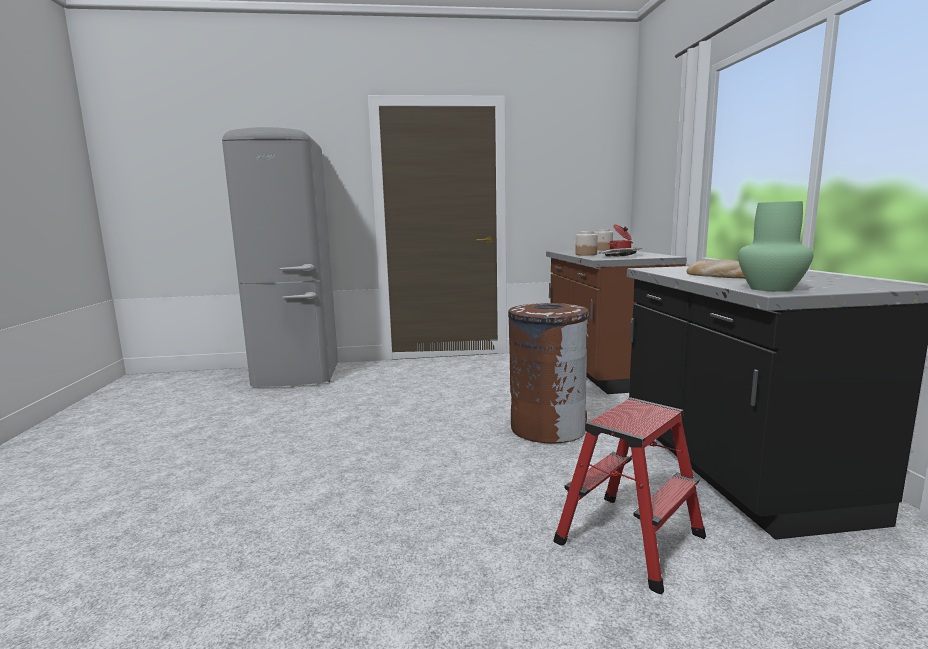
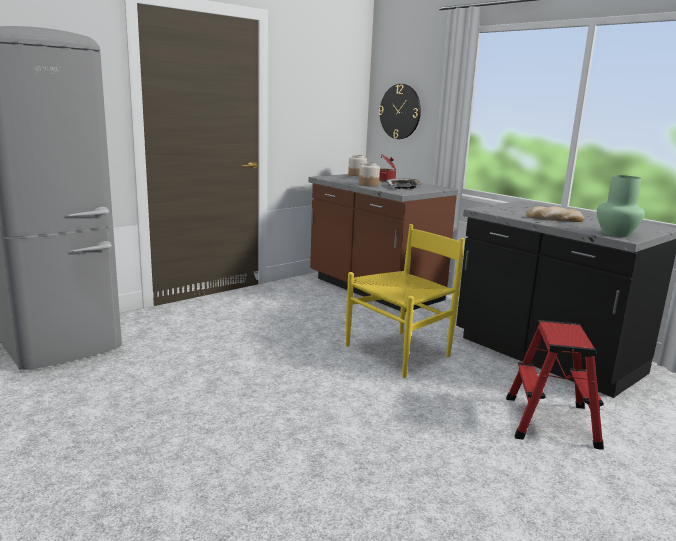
camera: 35 degrees left, 5 degrees up
(547, 428) = (400, 352): brown trash can -> yellow chair
(654, 180) = (400, 111): none -> wall clock

